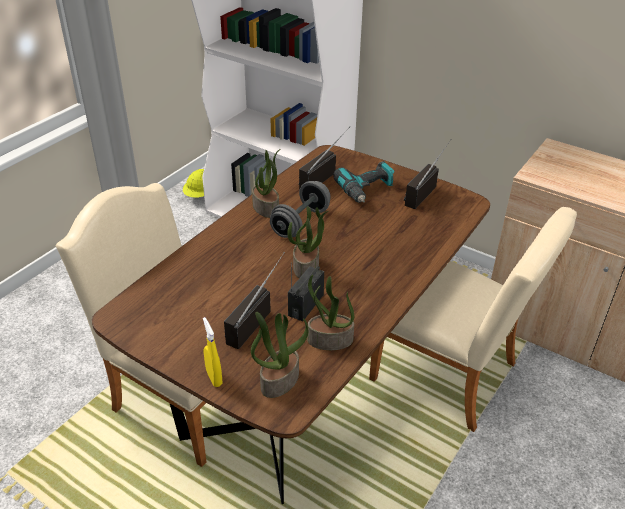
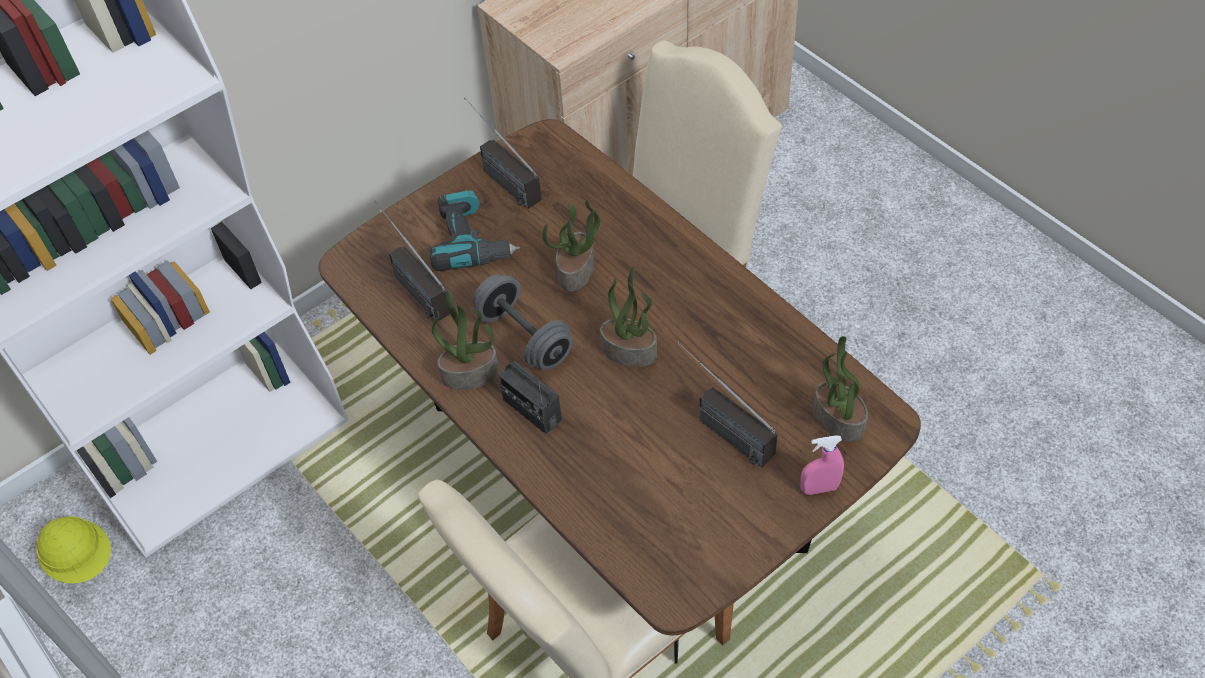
camera: 70 degrees left, 15 degrees up
(214, 378) = (819, 488): yellow spray bottle -> pink spray bottle
(305, 305) = (708, 367): radio -> radio (532, 410)
(329, 340) = (781, 355): potted plant -> potted plant (576, 271)

